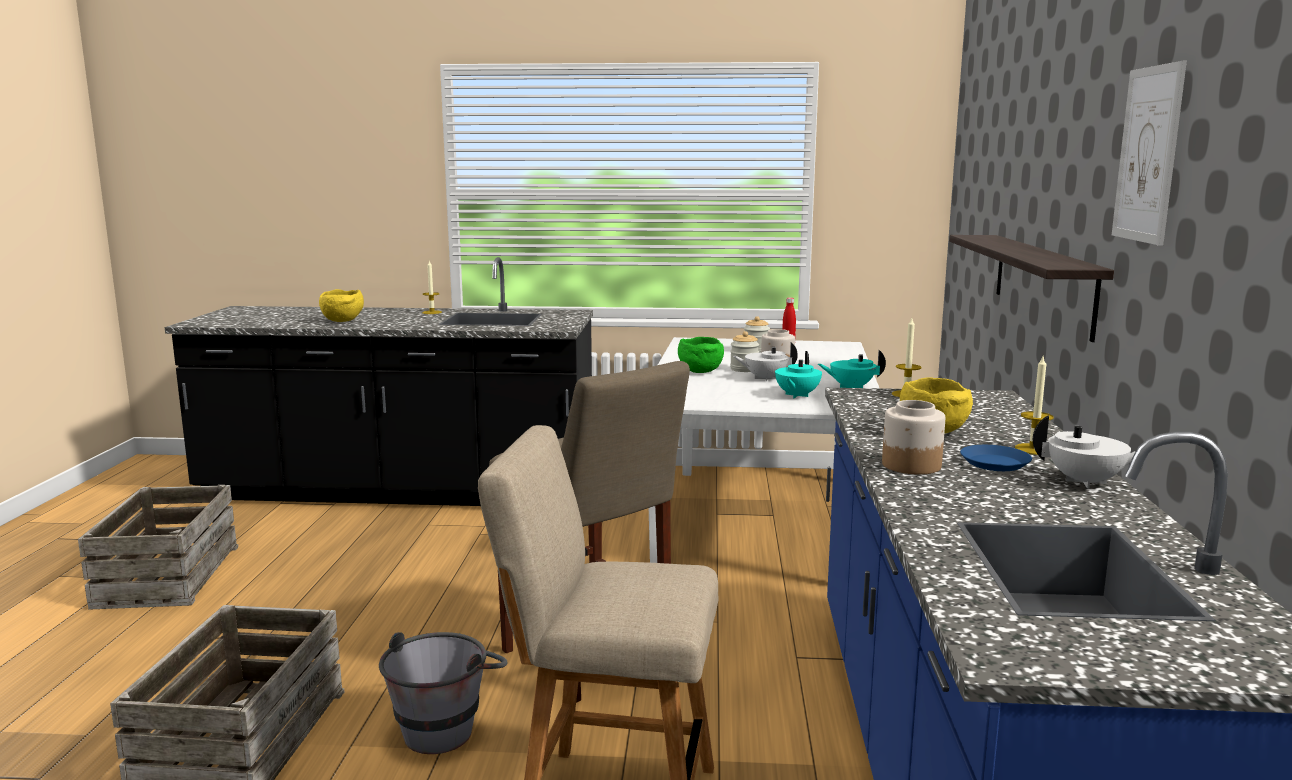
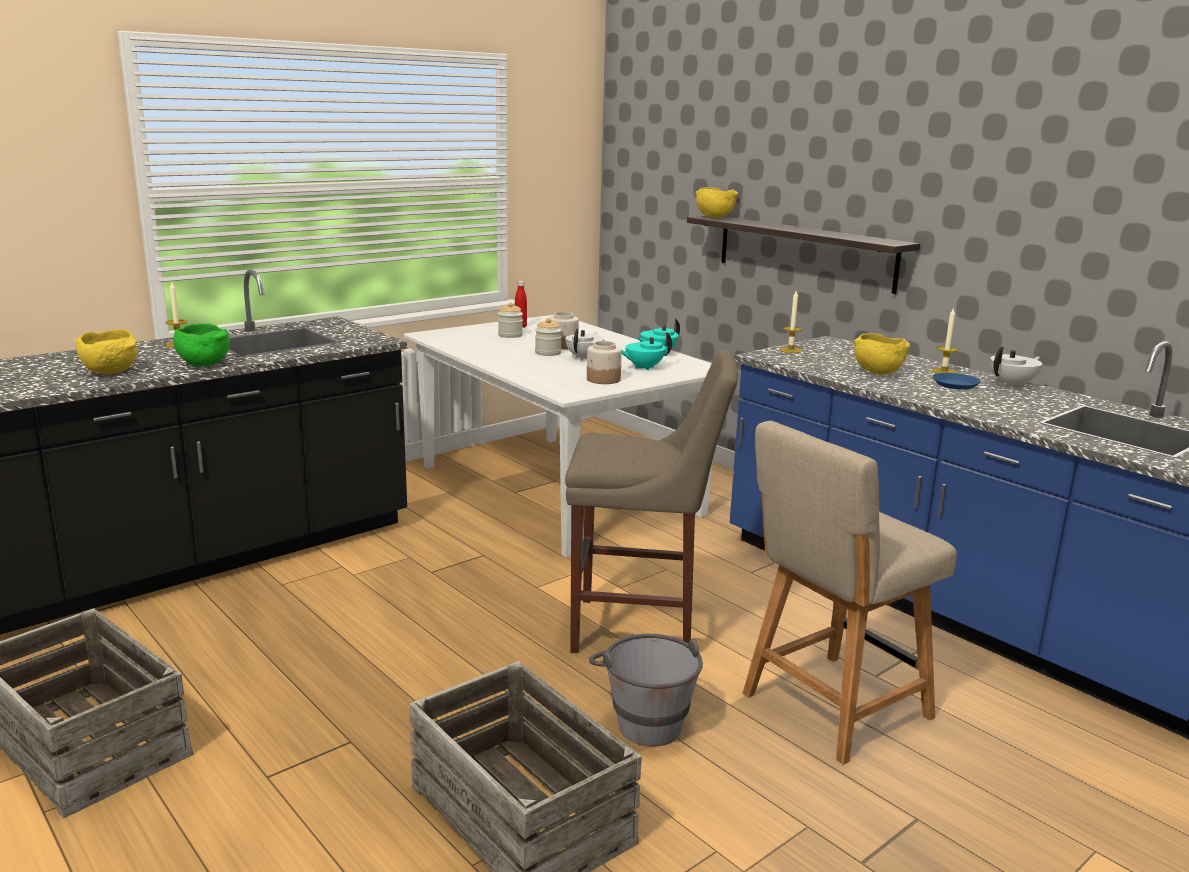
camera: 45 degrees left, 5 degrees up
(699, 371) = (522, 361): green bowl -> green bowl (202, 364)
(765, 378) = (585, 358): white teapot -> white teapot turned 150 degrees clockwise
(796, 395) = (643, 367): turquoise teapot -> turquoise teapot turned 90 degrees clockwise
(910, 465) = (932, 396): jar -> jar (603, 380)
(979, 236) = (714, 217): none -> yellow bowl
(1148, 154) = (959, 166): picture -> none

